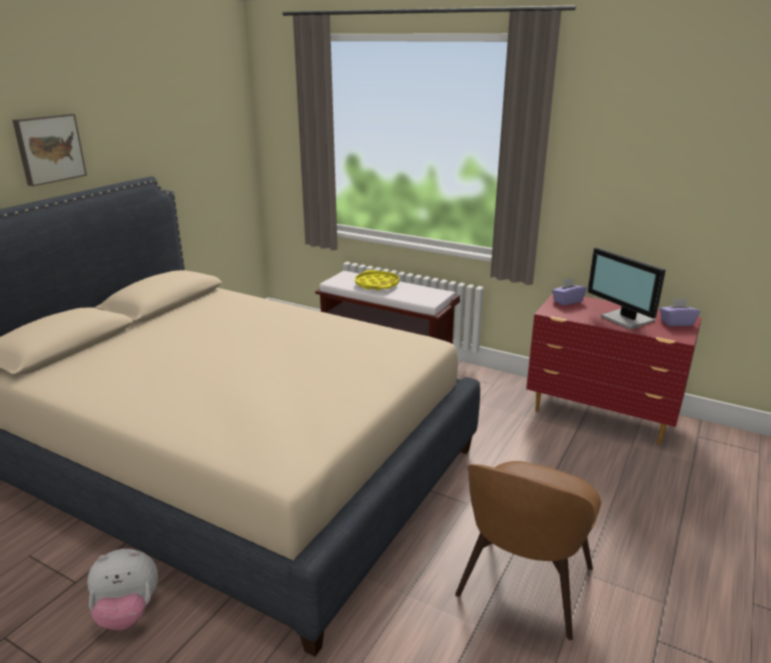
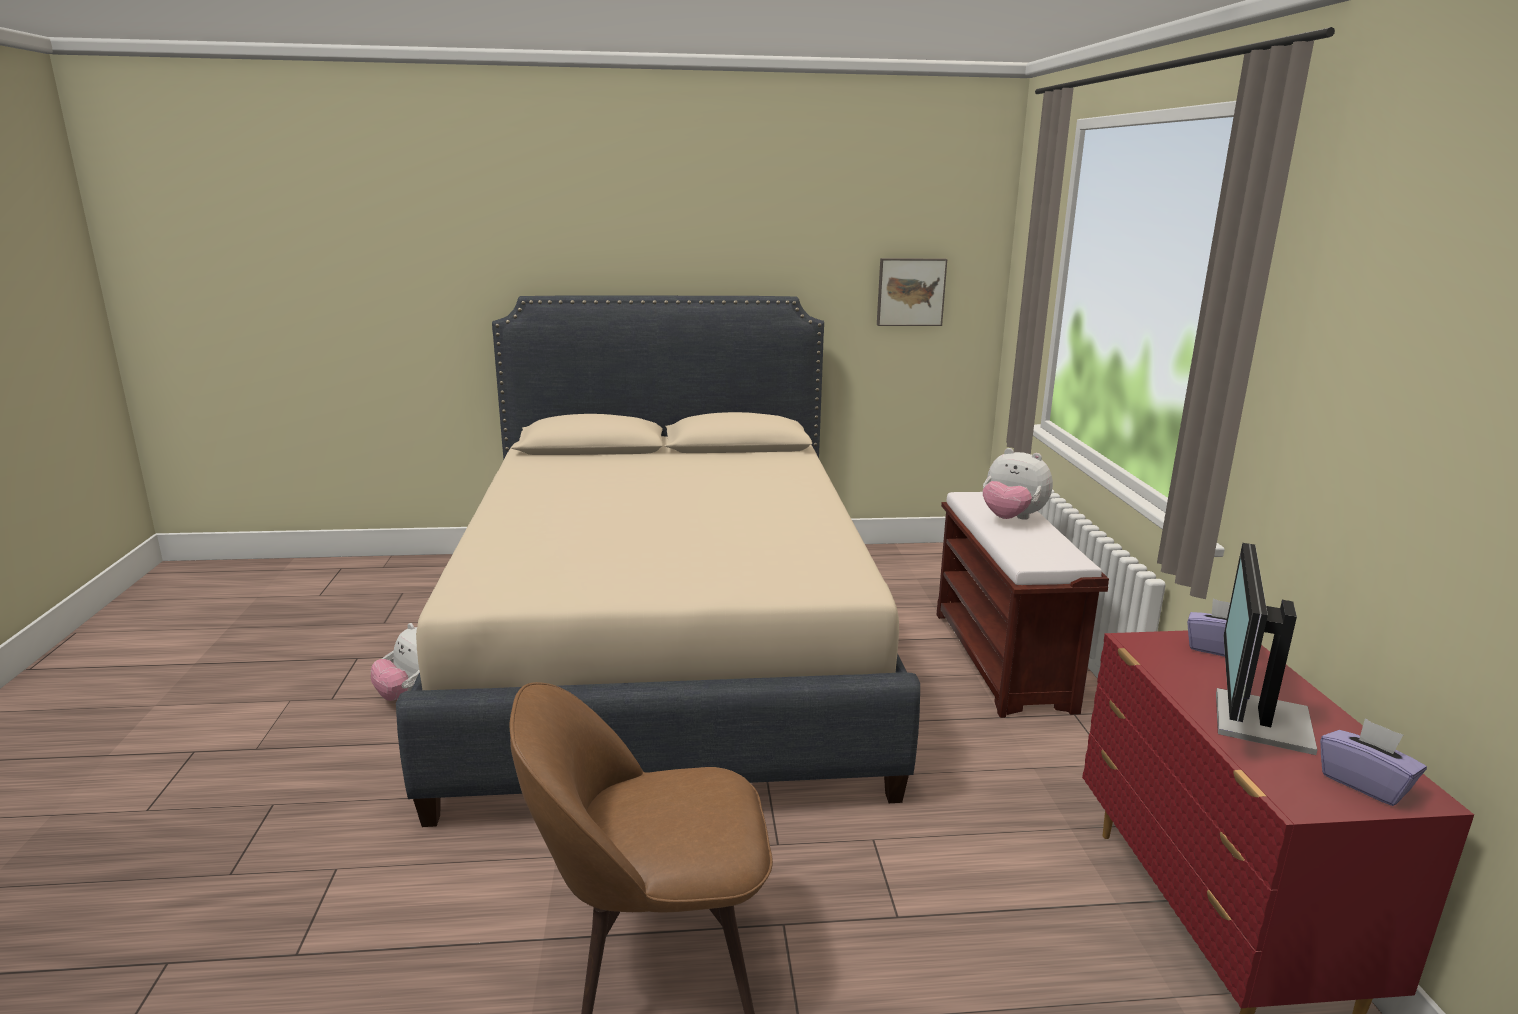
camera: 55 degrees right, 5 degrees down
(49, 148) = (675, 244): picture -> picture (910, 291)
(377, 284) = (1012, 519): yellow tray -> plush toy

